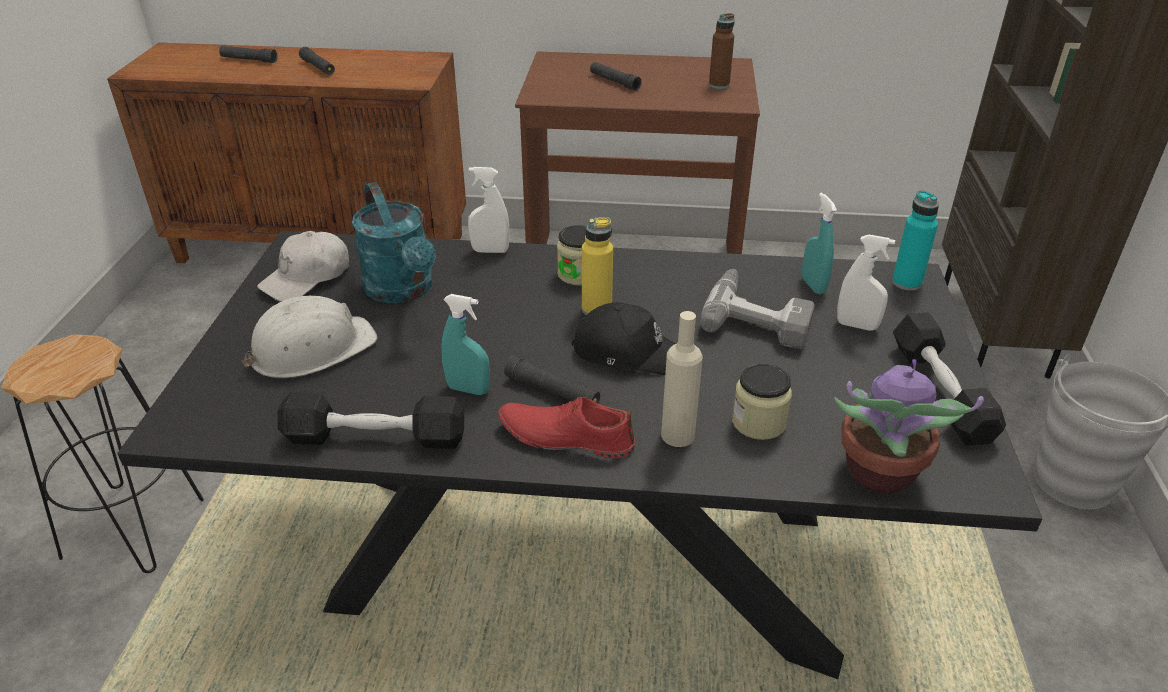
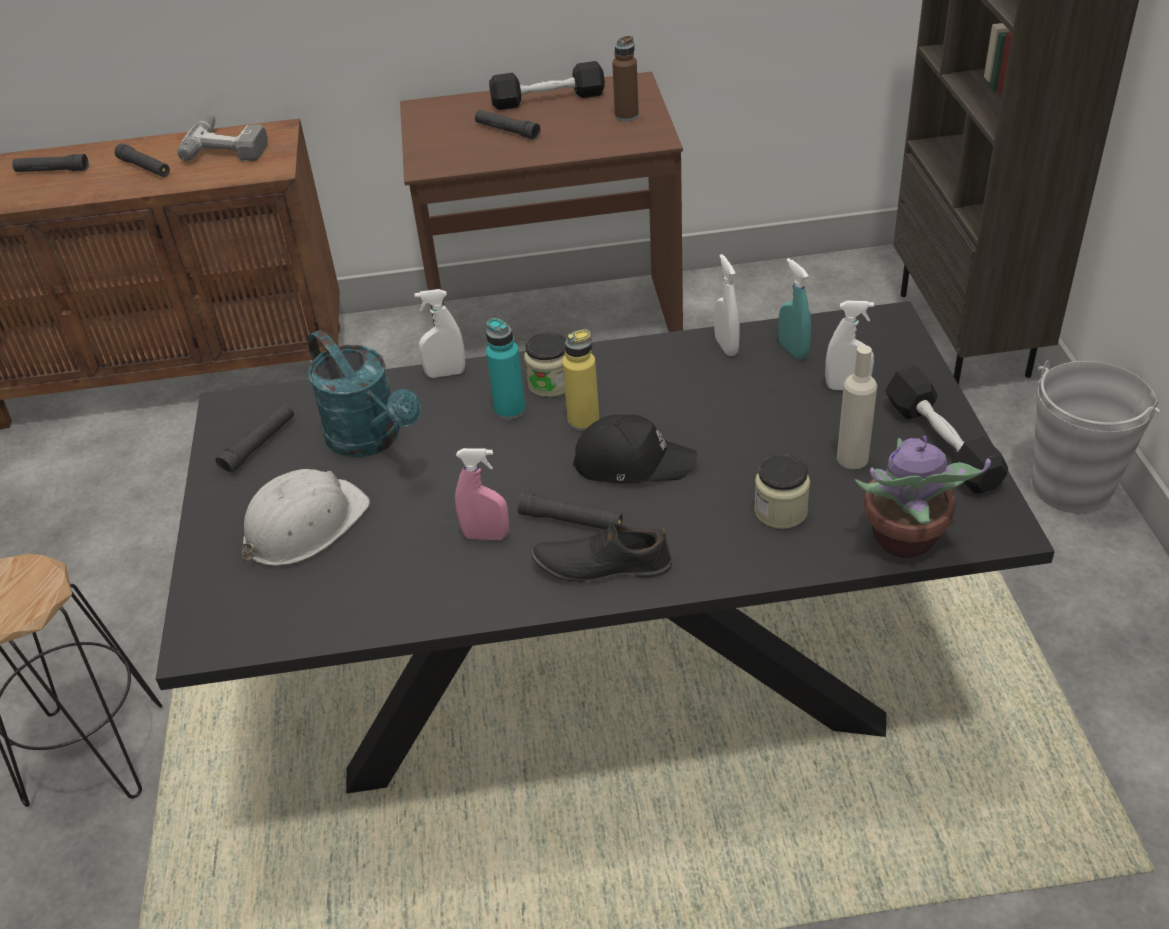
camera: 10 degrees left, 5 degrees up
(307, 278) = (259, 445): white cap -> black flashlight
(375, 437) = (414, 606): black dumbbell -> black dumbbell (548, 99)
(468, 389) = (486, 536): turquoise spray bottle -> pink spray bottle
(565, 437) = (601, 565): red shoe -> black shoe
(677, 435) = (708, 540): beige bottle -> beige bottle (852, 458)
(750, 272) = (726, 346): none -> white spray bottle
(758, 316) = (748, 396): power drill -> power drill (230, 145)
(906, 282) = (883, 329): turquoise bottle -> turquoise bottle (510, 410)

